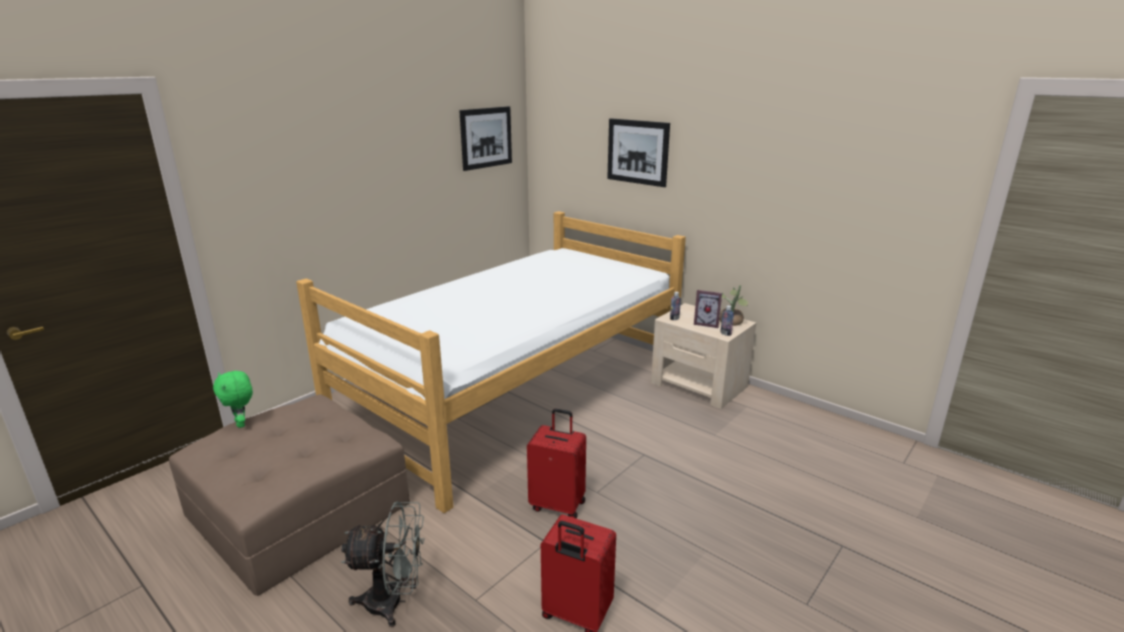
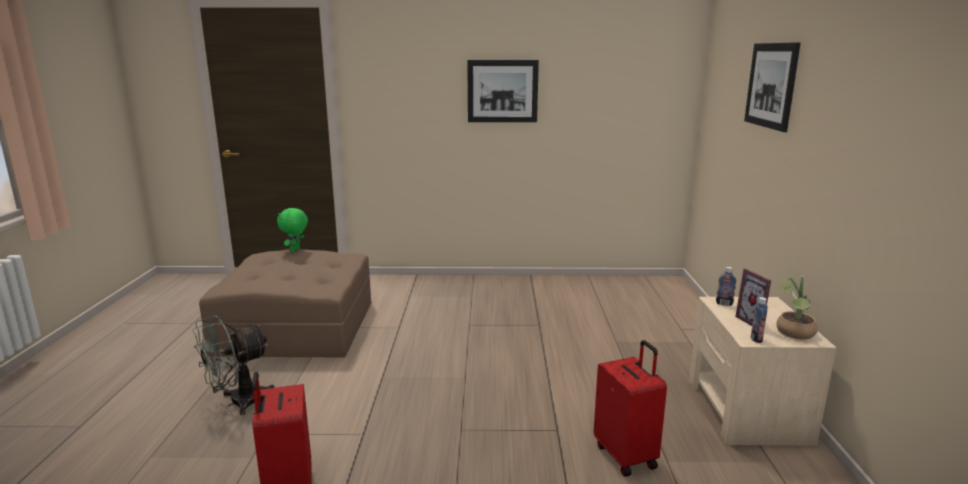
camera: 50 degrees right, 5 degrees down
(394, 602) = (238, 402): grey fan -> grey fan turned 90 degrees clockwise
(486, 137) = (640, 68): picture -> picture (502, 91)
(517, 392) = (545, 329): bed -> none
(558, 504) = (418, 418): red suitcase -> red suitcase (626, 456)

